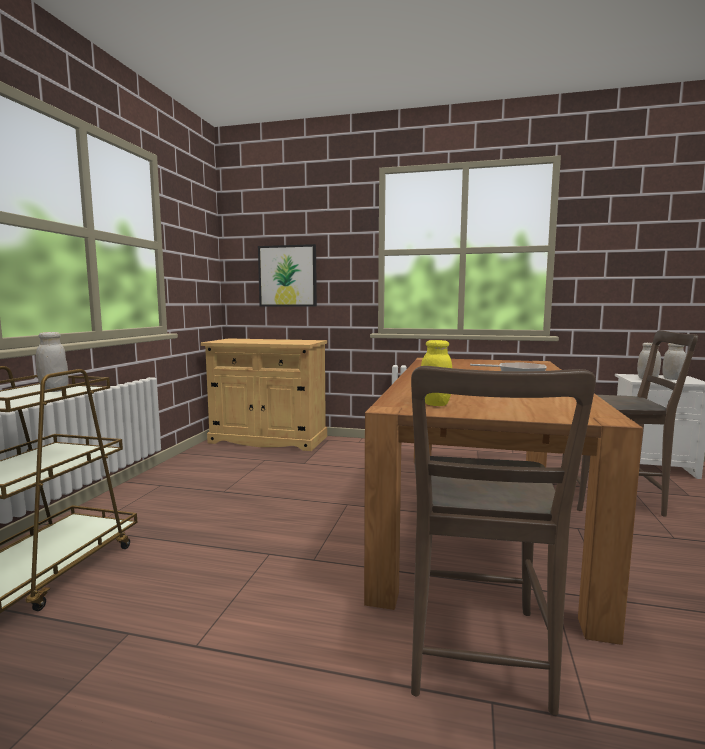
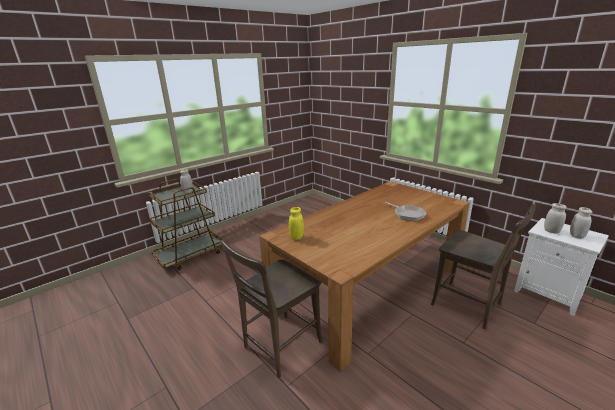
camera: 35 degrees right, 15 degrees up
(268, 440) = (324, 206): beige cabinet -> none
(287, 276) = (341, 112): picture -> none

